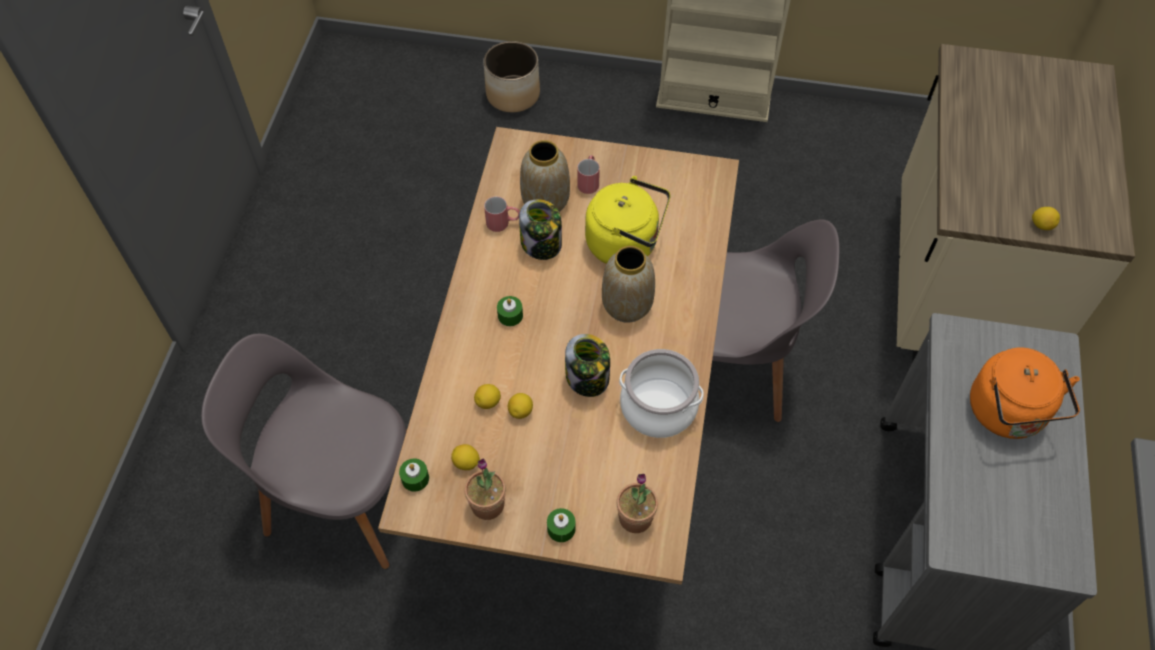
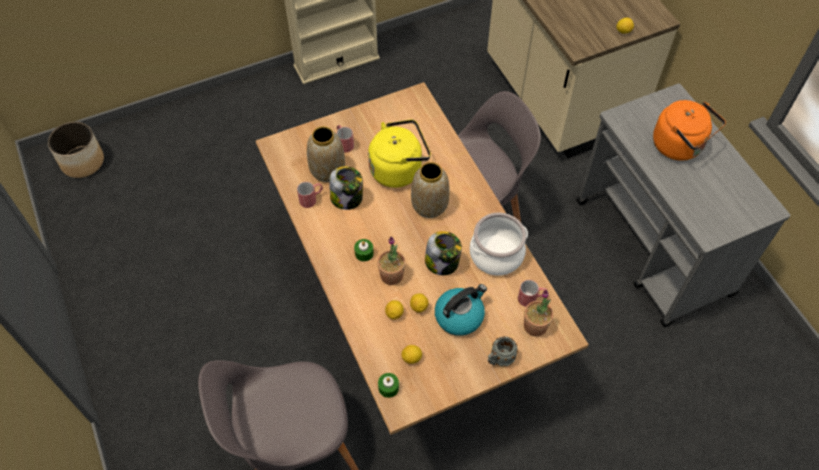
camera: 35 degrees left, 0 degrees up
(487, 504) = (445, 374): potted plant -> potted plant (391, 275)
(513, 94) = (201, 123): planter -> planter (83, 161)
(557, 450) = (459, 316): none -> kettle
(561, 528) = (499, 359): green candle -> grey mug
(658, 483) = (531, 298): none -> red mug

